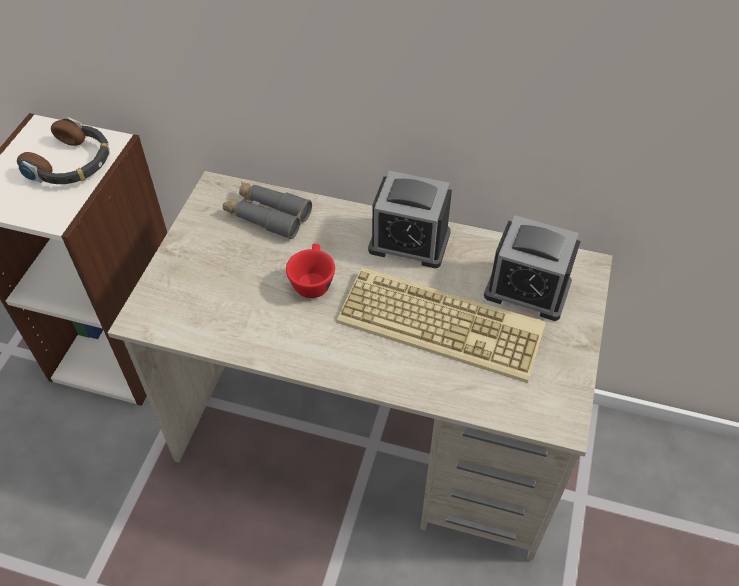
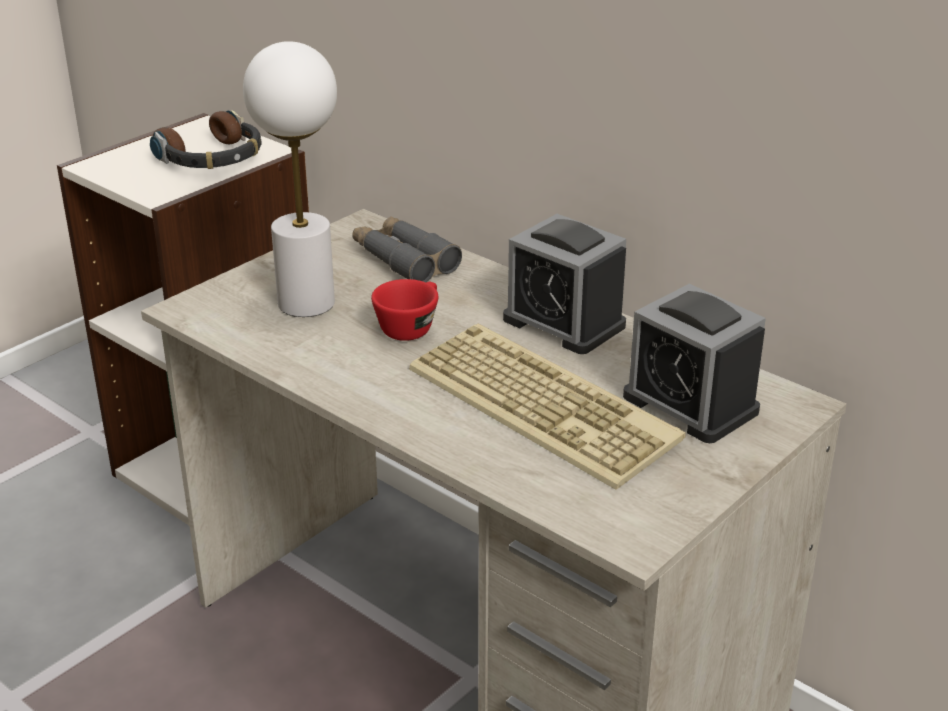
camera: 25 degrees right, 20 degrees down
(226, 282) = (307, 303): none -> white table lamp

